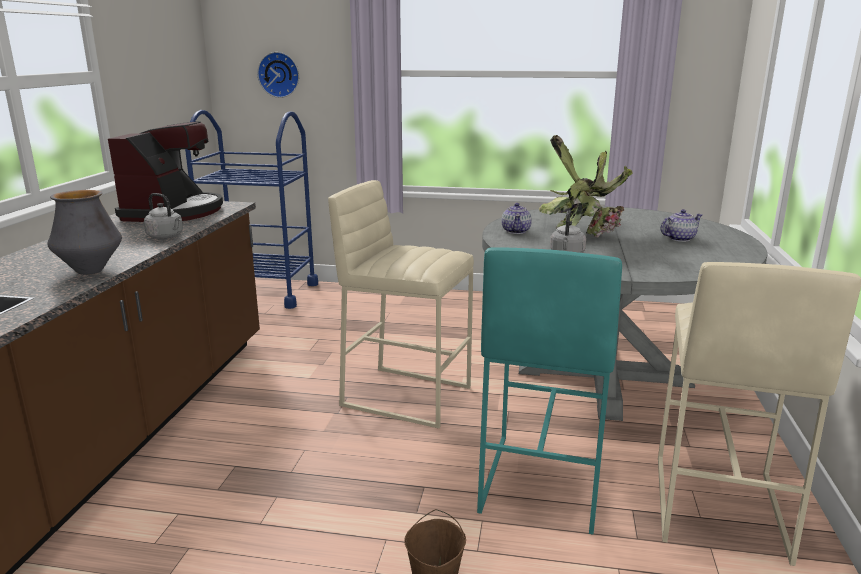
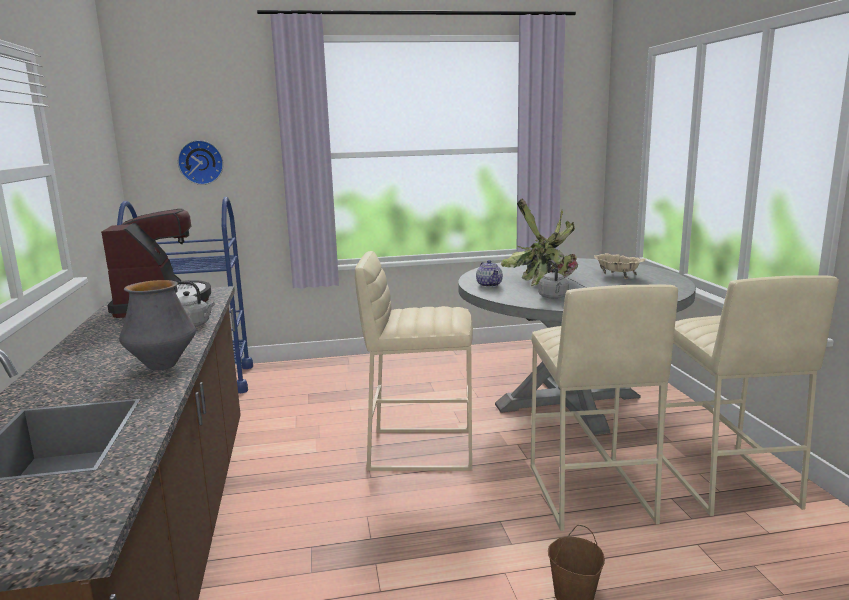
camera: 20 degrees left, 5 degrees down
(540, 481) = (588, 493): turquoise stool -> beige stool
(679, 238) = (617, 276): teapot -> beige bowl

